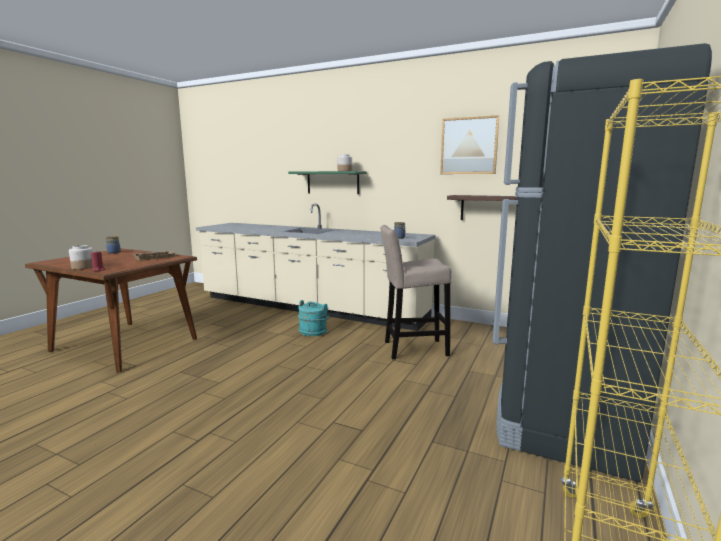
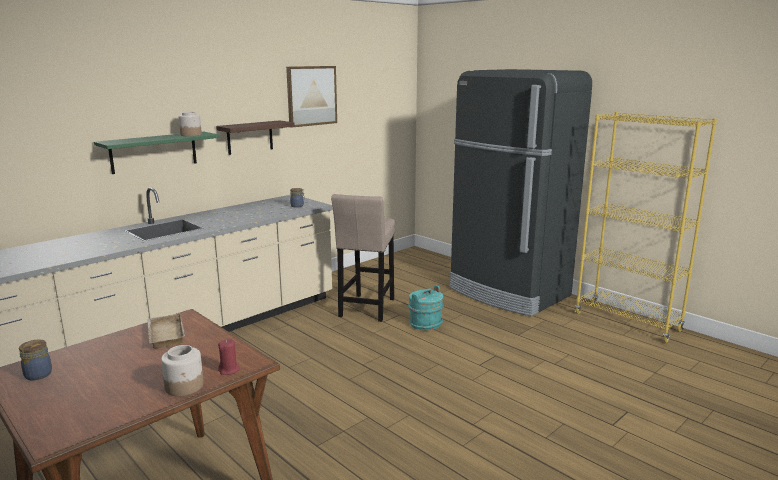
camera: 70 degrees left, 5 degrees up
(313, 332) = (271, 348): turquoise bucket -> turquoise bucket (425, 324)
(483, 208) = (328, 157): shelf -> shelf (250, 137)

